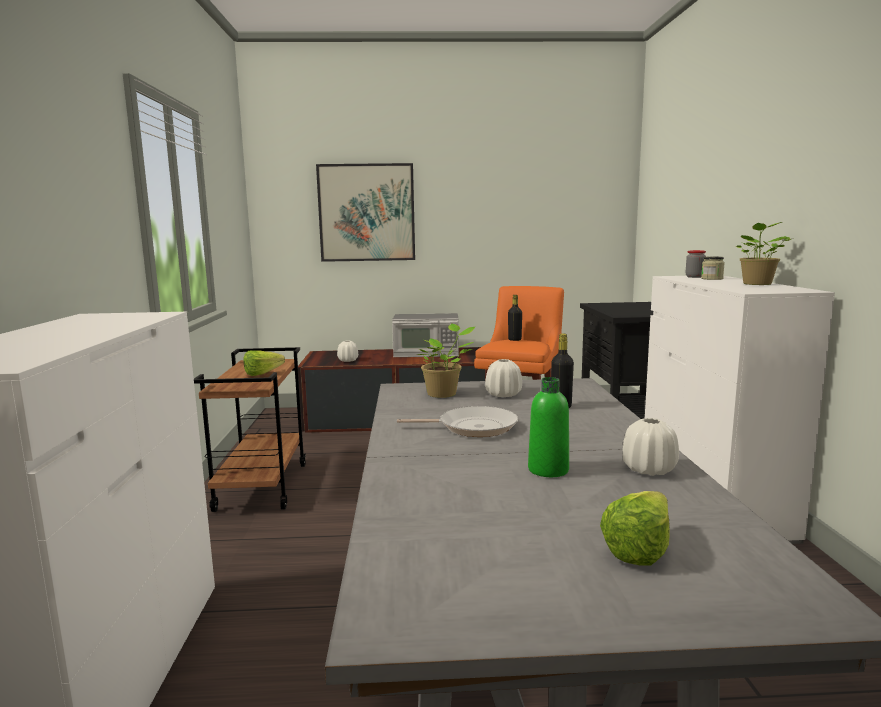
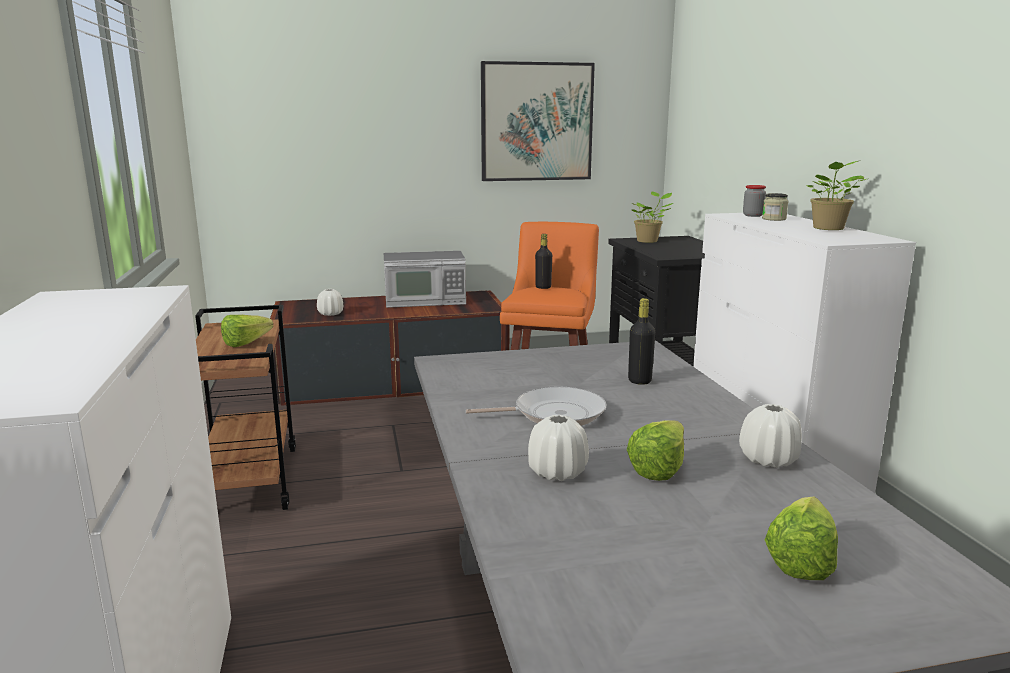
camera: 10 degrees left, 5 degrees up
(366, 213) = (344, 125): picture -> picture (536, 122)
(444, 394) = (498, 369): potted plant -> potted plant (648, 241)
(503, 394) = (567, 367): white vase -> white vase (557, 472)
(548, 470) = (663, 467): green bottle -> lettuce

